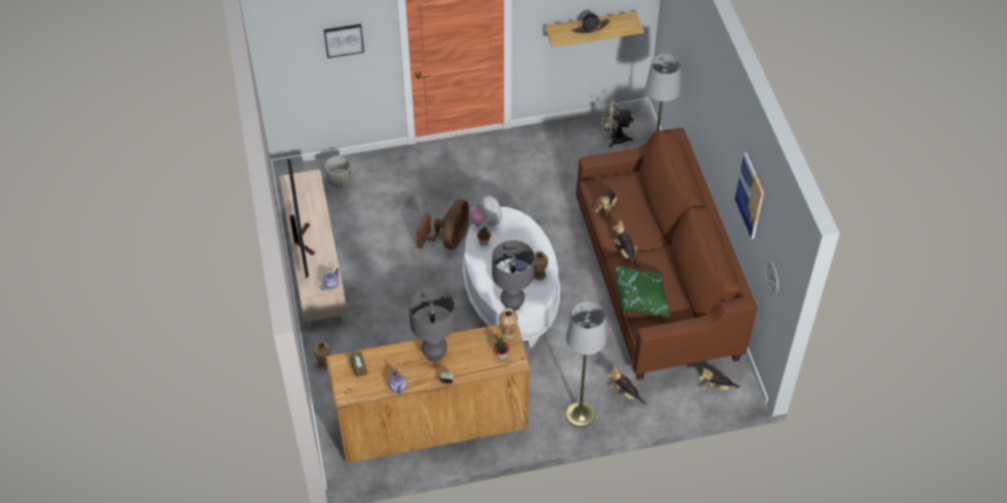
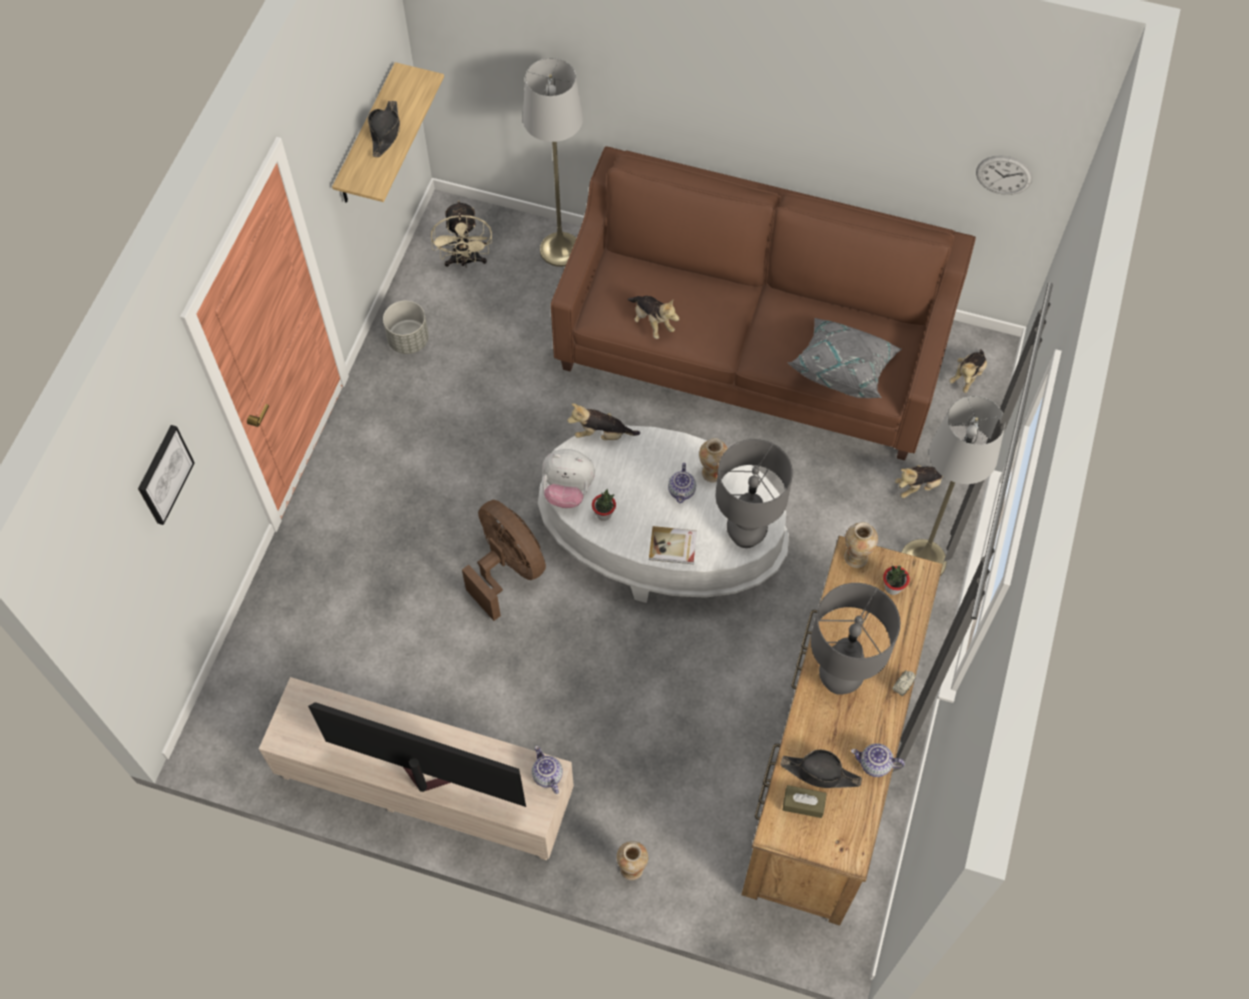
camera: 60 degrees left, 10 degrees up
(339, 180) = (276, 668): grey planter -> grey planter (408, 340)
(379, 367) = (820, 773): none -> black hat
(485, 278) = (673, 546): none -> book
(613, 138) = (465, 261): beige fan -> beige fan turned 45 degrees counterclockwise
(625, 252) = (747, 343): plush toy -> plush toy (602, 434)
(641, 299) = (843, 368): green pillow -> grey pillow
(750, 195) = (885, 111): picture -> none

